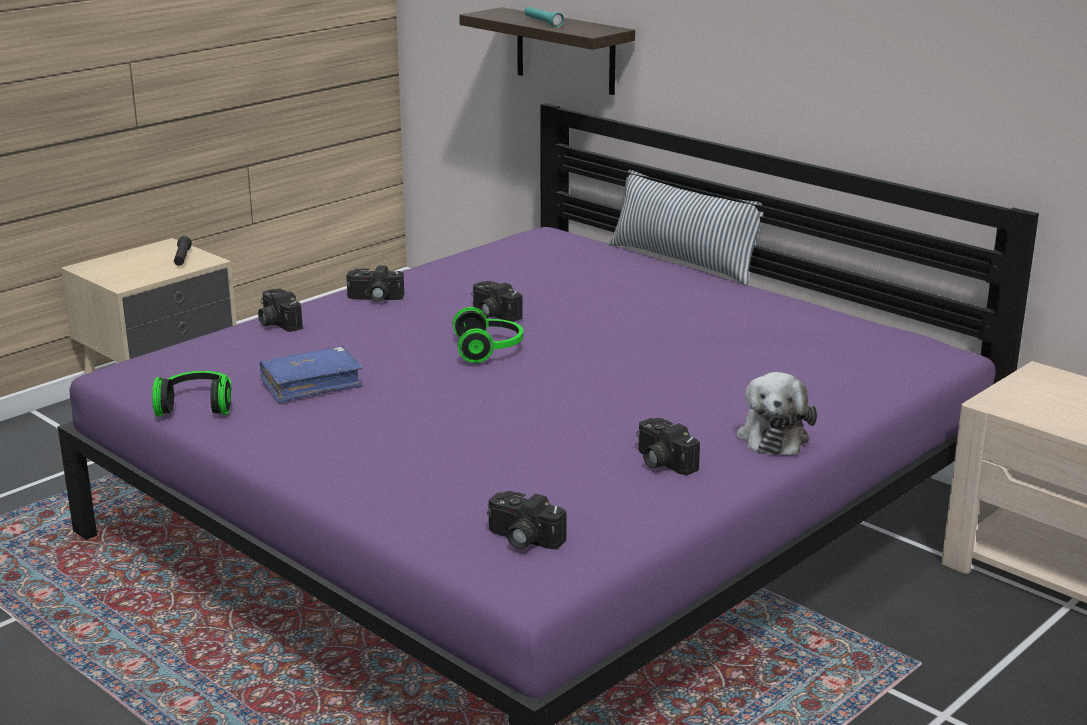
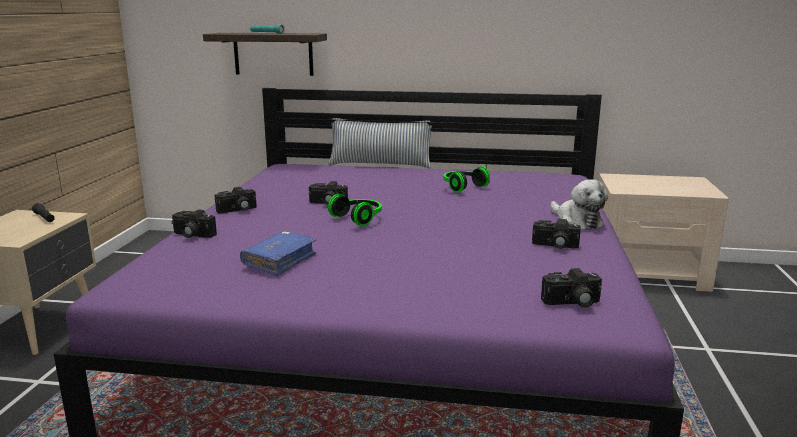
camera: 35 degrees left, 5 degrees down
(197, 406) = (216, 294): headphones -> headphones (462, 187)

